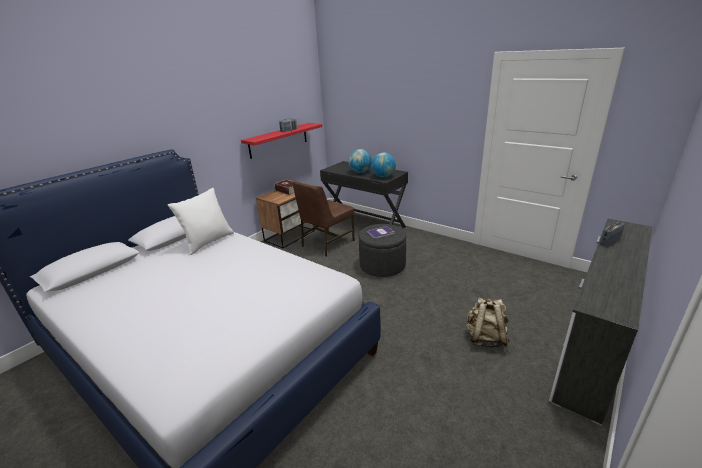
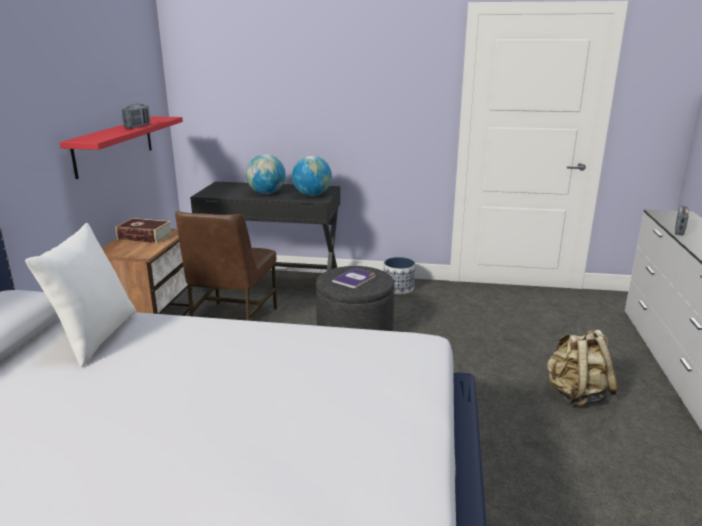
camera: 30 degrees left, 5 degrees down
(434, 242) = (398, 288): none -> planter

